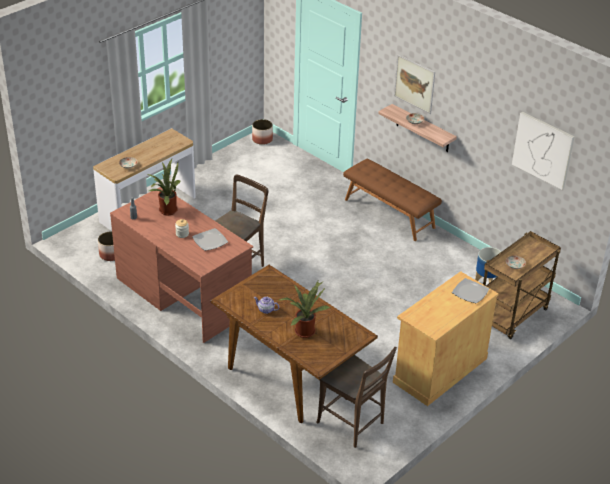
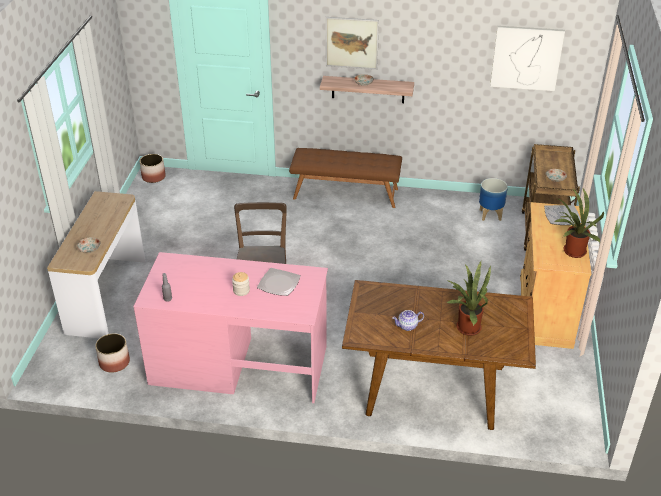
camera: 35 degrees left, 0 degrees up
(166, 210) = (194, 274): potted plant -> potted plant (572, 252)
(183, 294) = (239, 364): brown desk -> pink desk
(353, 424) = (537, 403): brown chair -> none

